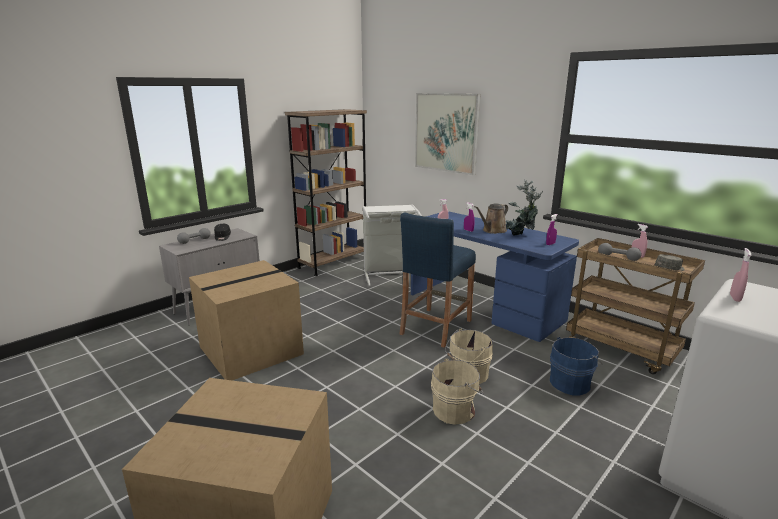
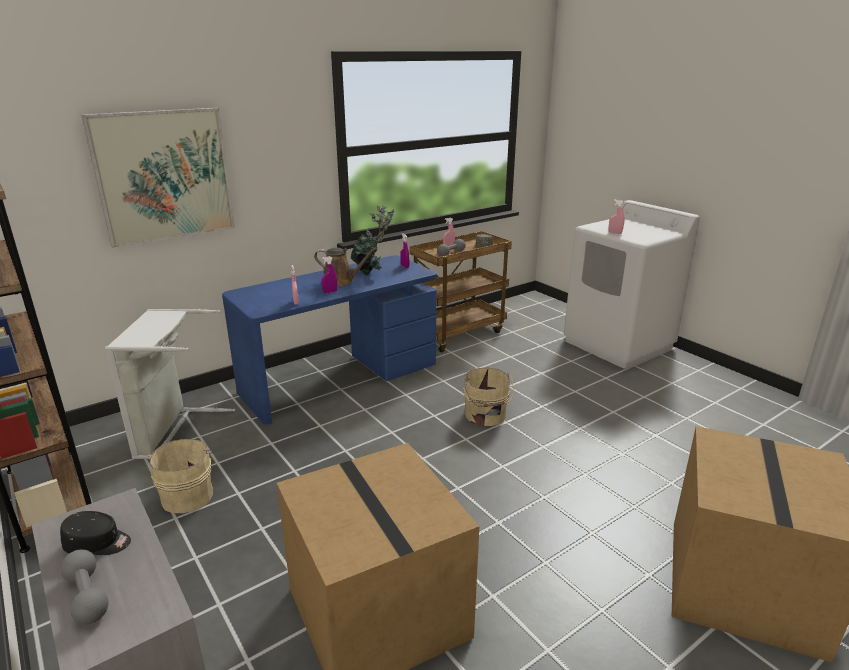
camera: 80 degrees left, 5 degrees up
(435, 327) = (376, 419): blue stool -> none
(455, 410) = (546, 433): beige bucket -> beige bucket (188, 495)
(492, 231) = (341, 281): brown watering can -> brown watering can turned 45 degrees counterclockwise
(571, 383) = (506, 367): blue bucket -> none

